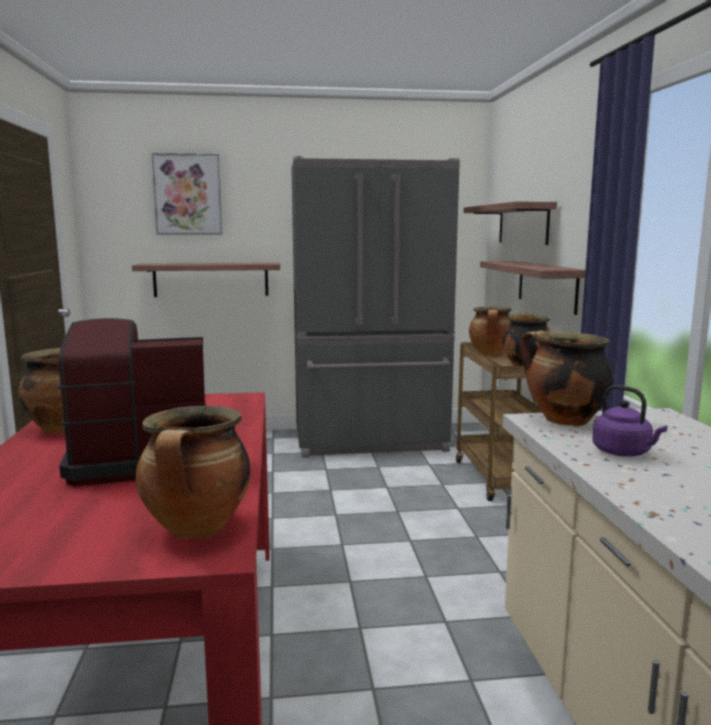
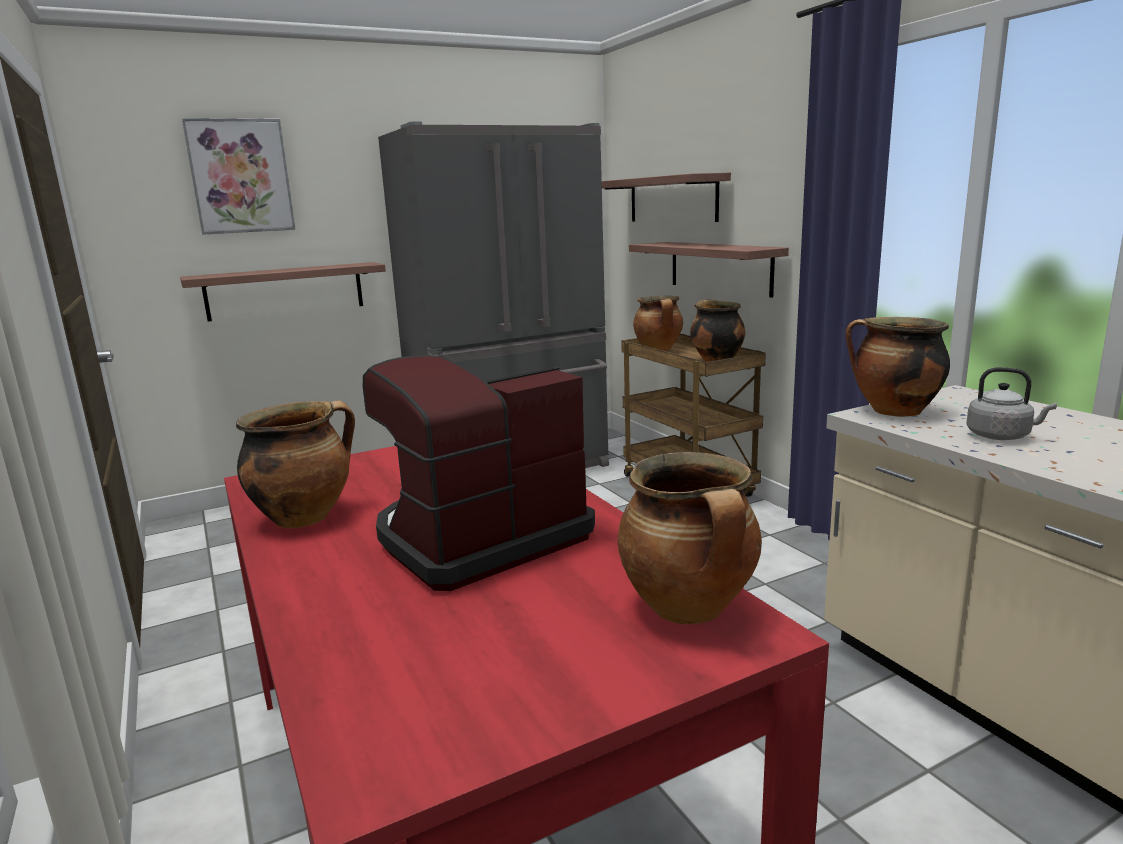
camera: 20 degrees left, 5 degrees up
(624, 453) = (1001, 436): purple kettle -> grey kettle

